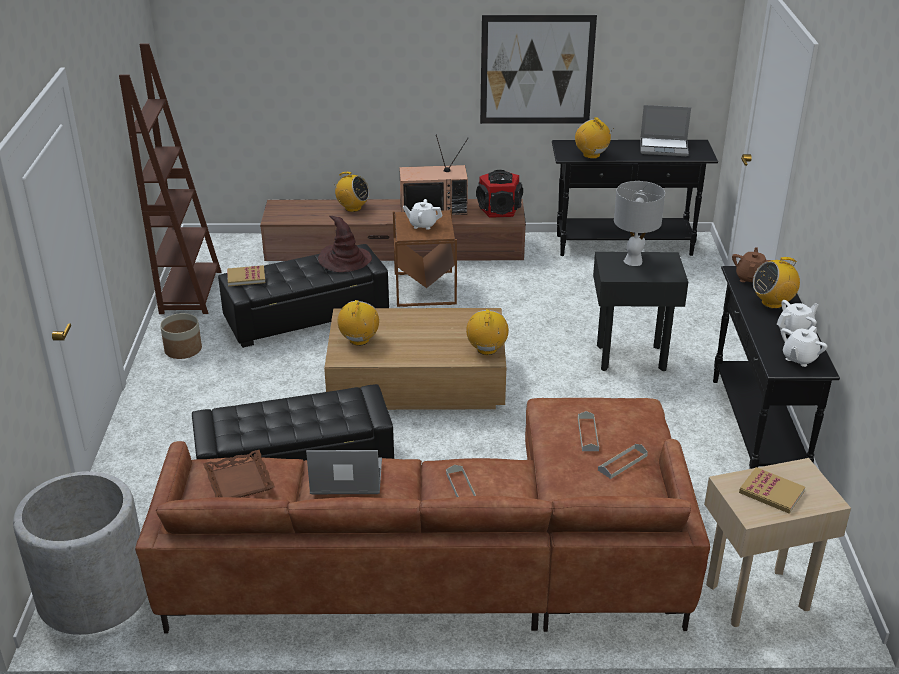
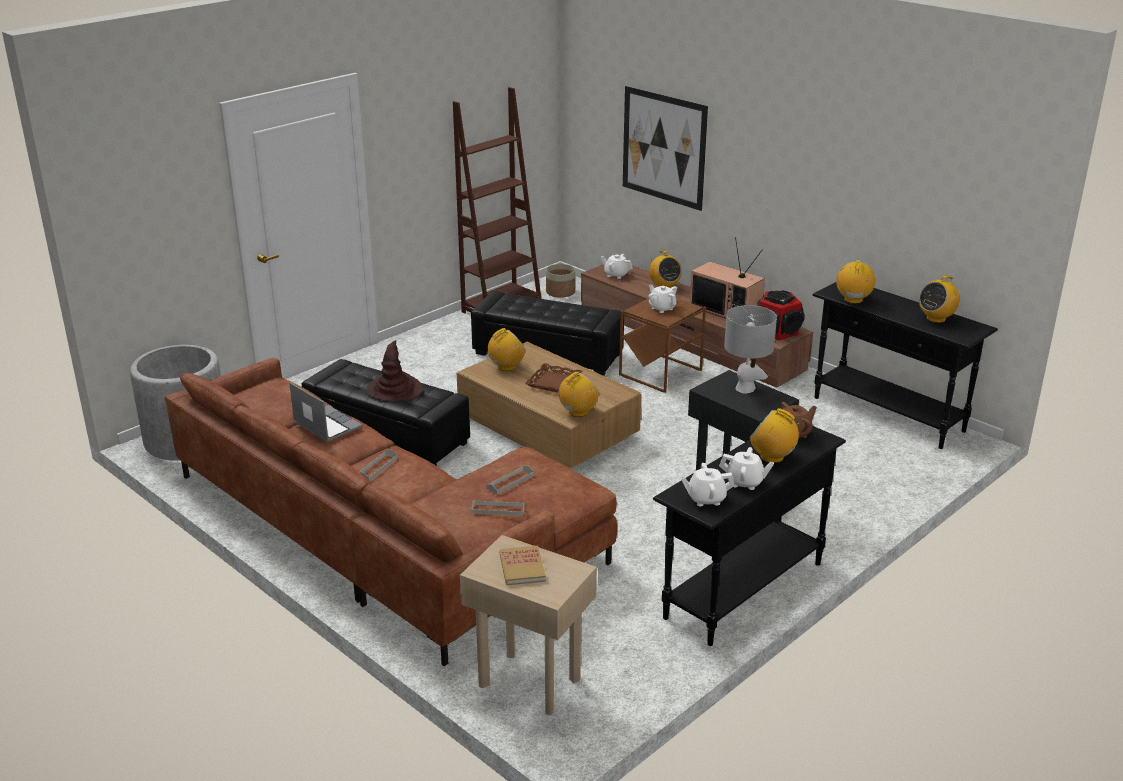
camera: 45 degrees right, 5 degrees down
(183, 349) = (440, 339): planter -> planter (560, 292)
(238, 481) = (273, 396): brown tray -> brown tray (553, 382)
(246, 277) = (504, 299): book -> none
(294, 213) = (616, 275): none -> white teapot
(345, 260) = (586, 315): brown hat -> brown hat (395, 389)
(536, 70) = (839, 200): picture -> picture (663, 147)
(664, 148) = (936, 318): laptop -> radio

